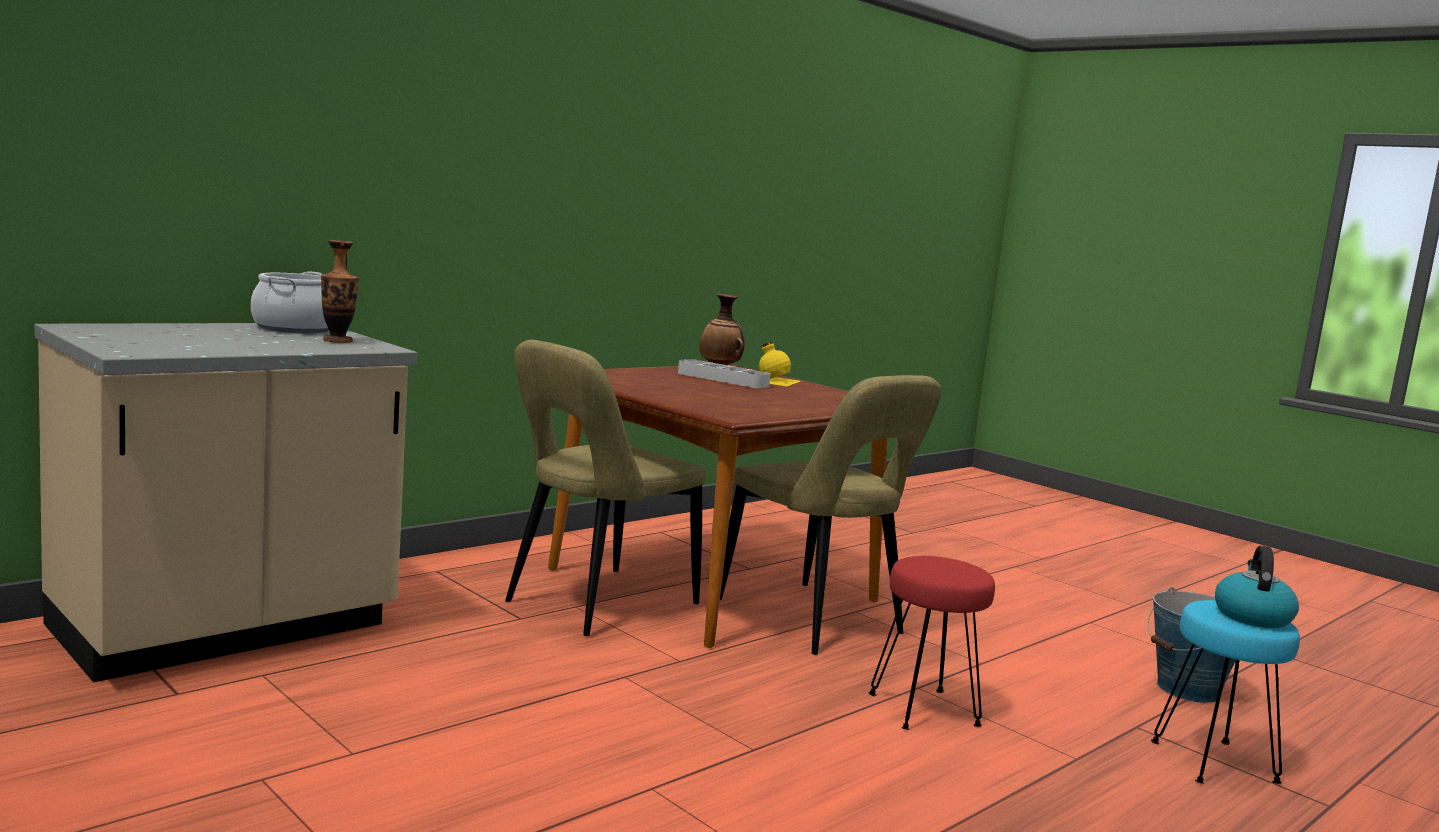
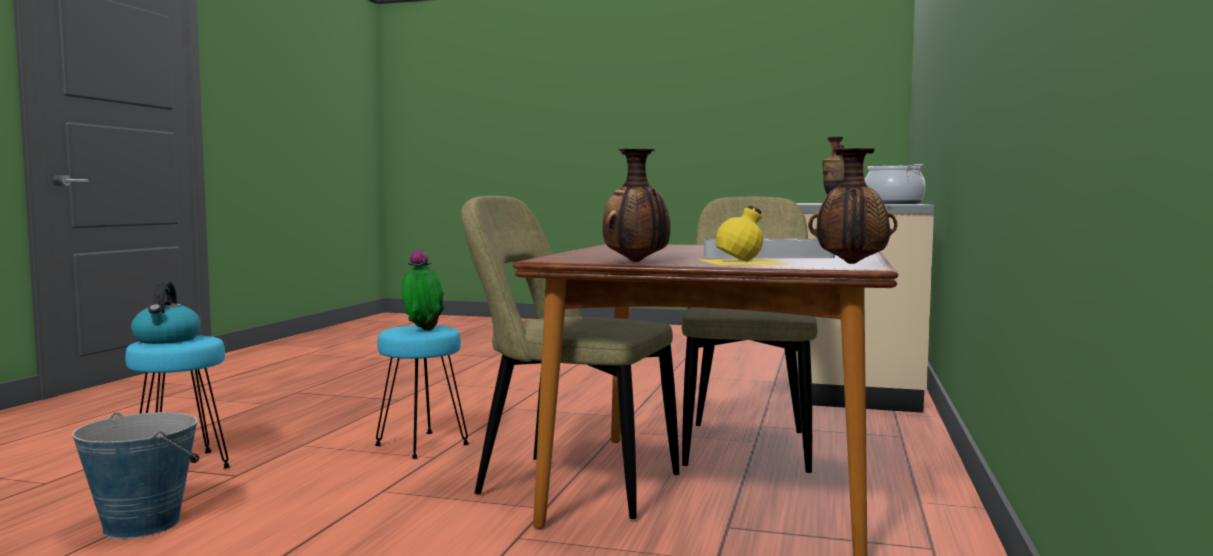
camera: 150 degrees right, 5 degrees down
(839, 391) = (636, 262): none -> vase
(925, 710) = (421, 445): red stool -> turquoise stool
(942, 562) = (422, 330): none -> potted plant

